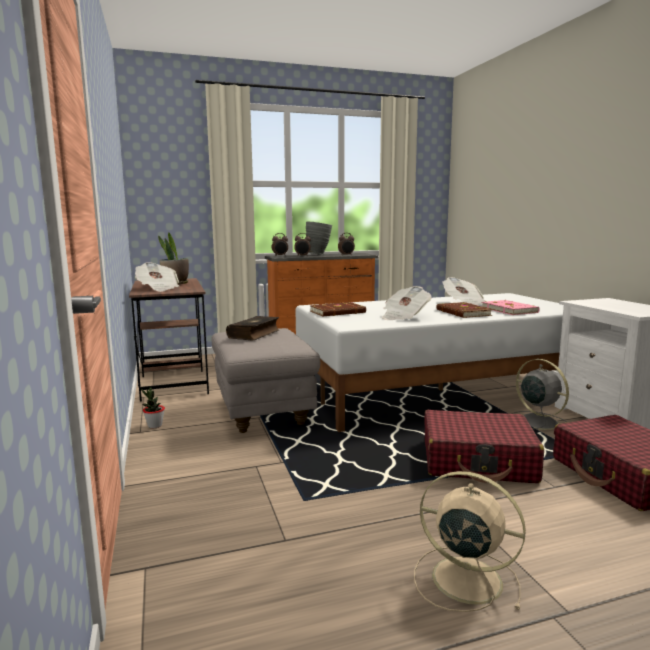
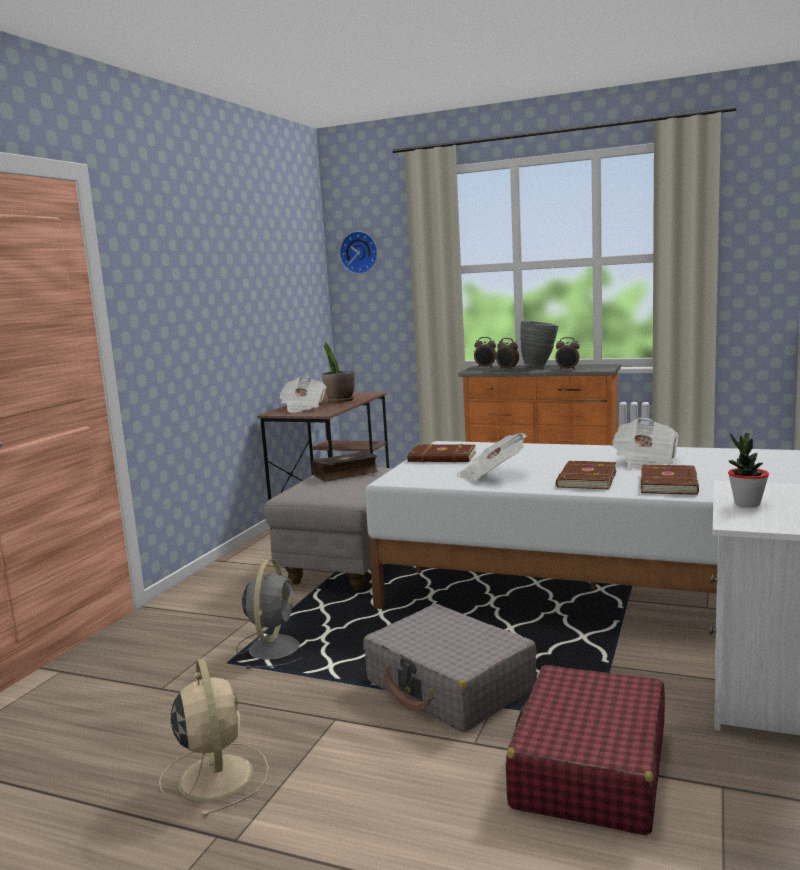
camera: 40 degrees right, 0 degrees up
(155, 426) = (242, 558): potted plant -> potted plant (747, 503)
(157, 162) = (359, 252): none -> wall clock
(478, 461) = (450, 686): red suitcase -> grey suitcase
(509, 310) = (670, 483): pink book -> brown book
(536, 421) = (634, 665): grey fan -> grey fan (275, 647)

